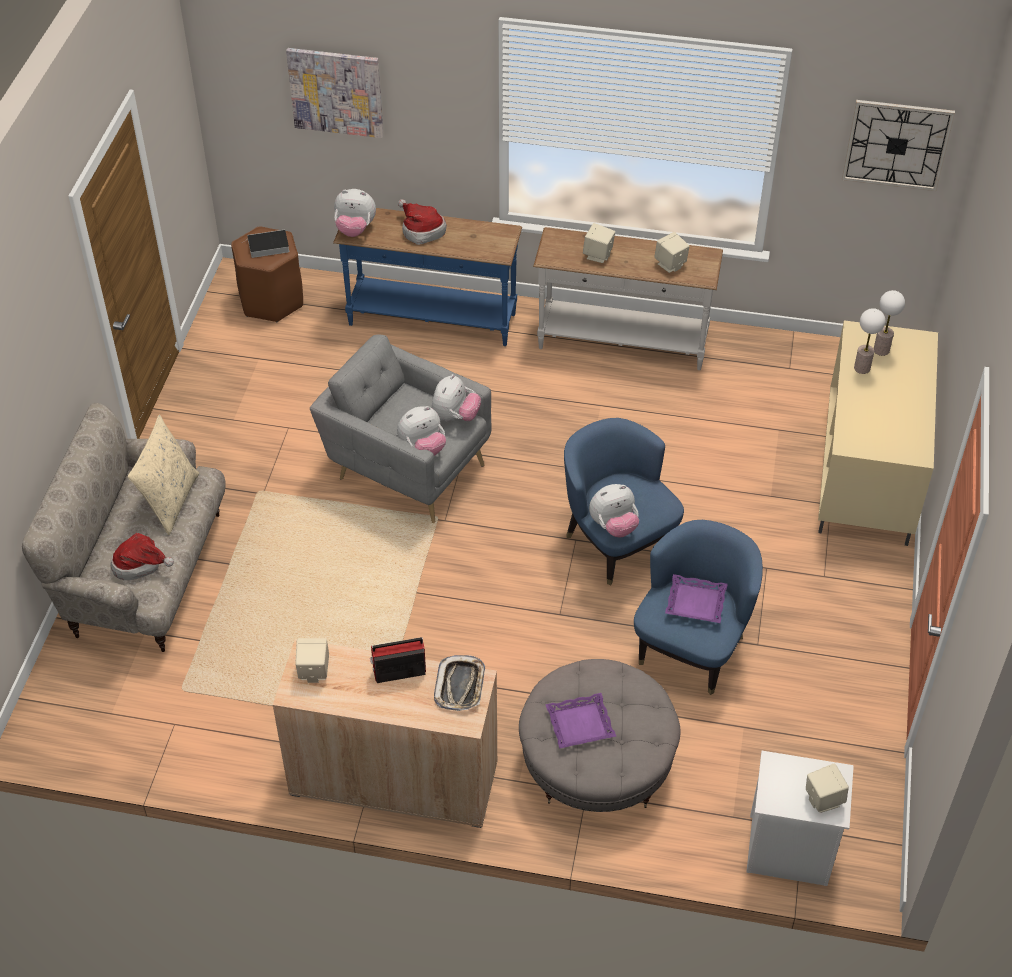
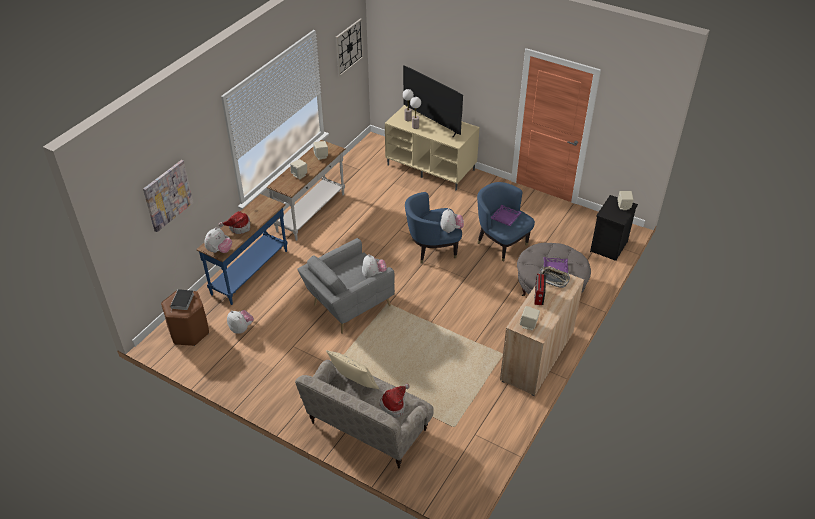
camera: 70 degrees left, 5 degrees down
(455, 417) = (359, 260): plush toy -> plush toy (241, 328)
(787, 851) = (609, 247): white nightstand -> black nightstand
(895, 389) = (432, 122): none -> television

